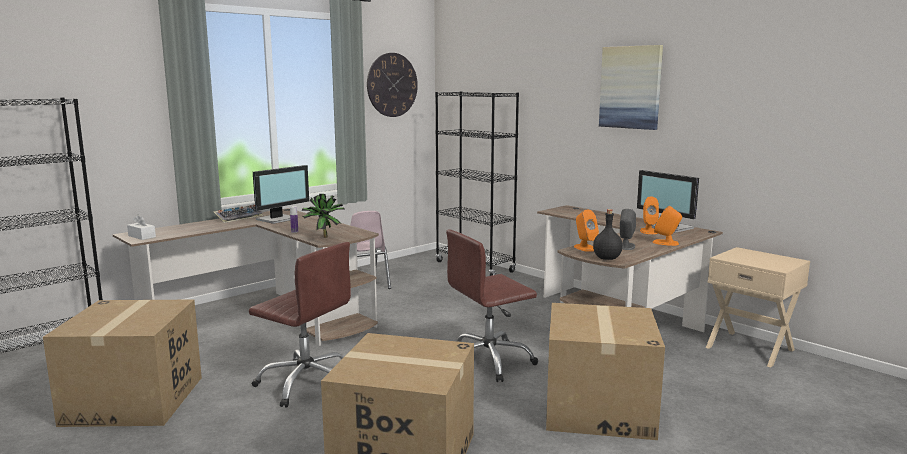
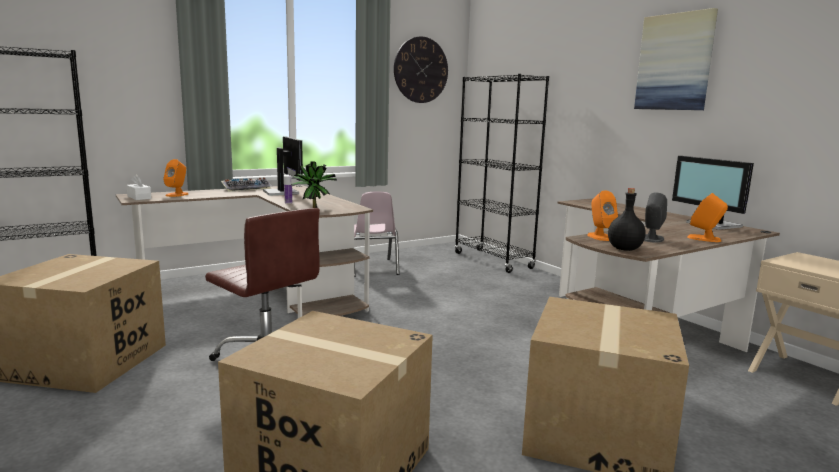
camera: 10 degrees right, 0 degrees up
(278, 219) = (282, 192): monitor -> monitor turned 75 degrees counterclockwise
(488, 361) = (476, 360): brown office chair -> none
(648, 231) = (684, 226): orange speaker -> orange speaker (177, 194)

